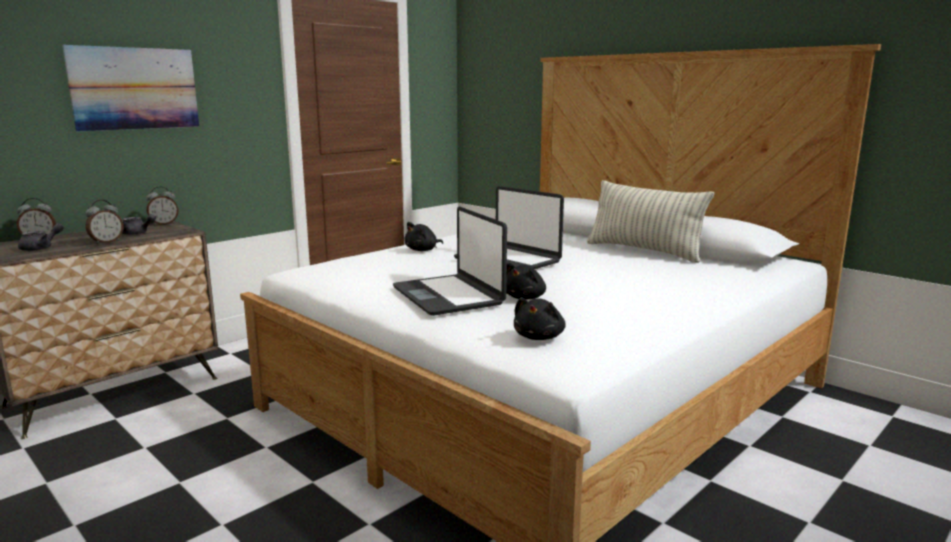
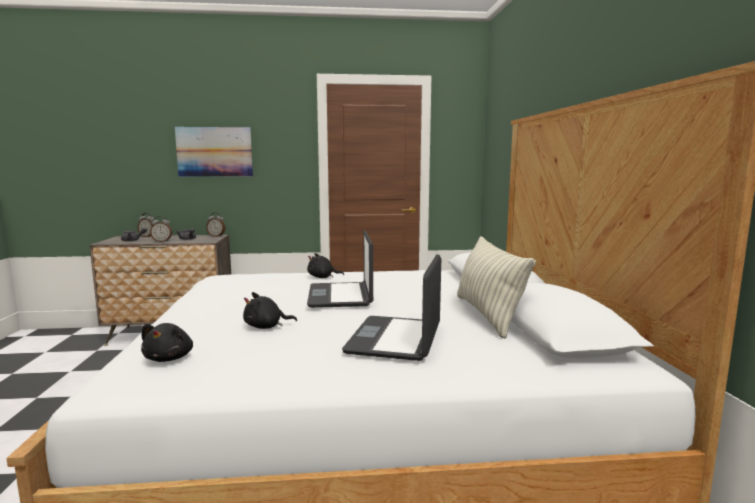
camera: 40 degrees right, 5 degrees down
(449, 296) = (226, 311): laptop -> laptop (396, 339)
(539, 337) = (170, 358): black plush toy -> black plush toy turned 60 degrees counterclockwise

